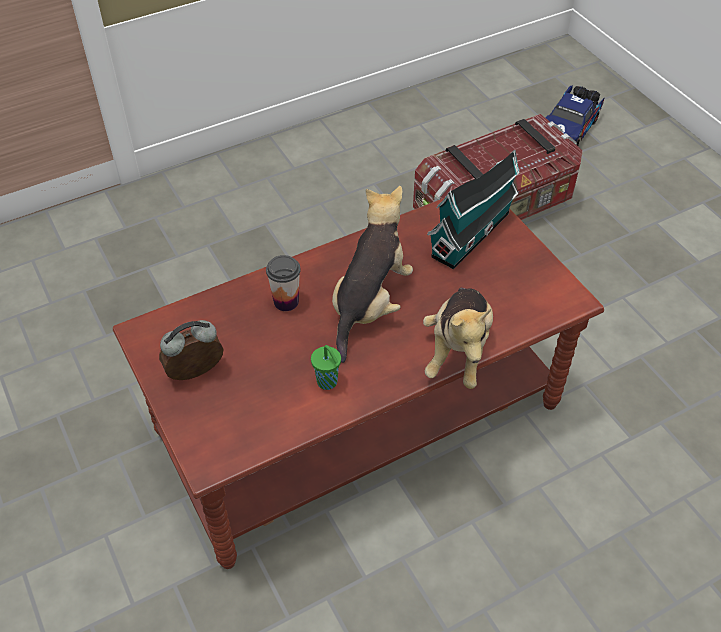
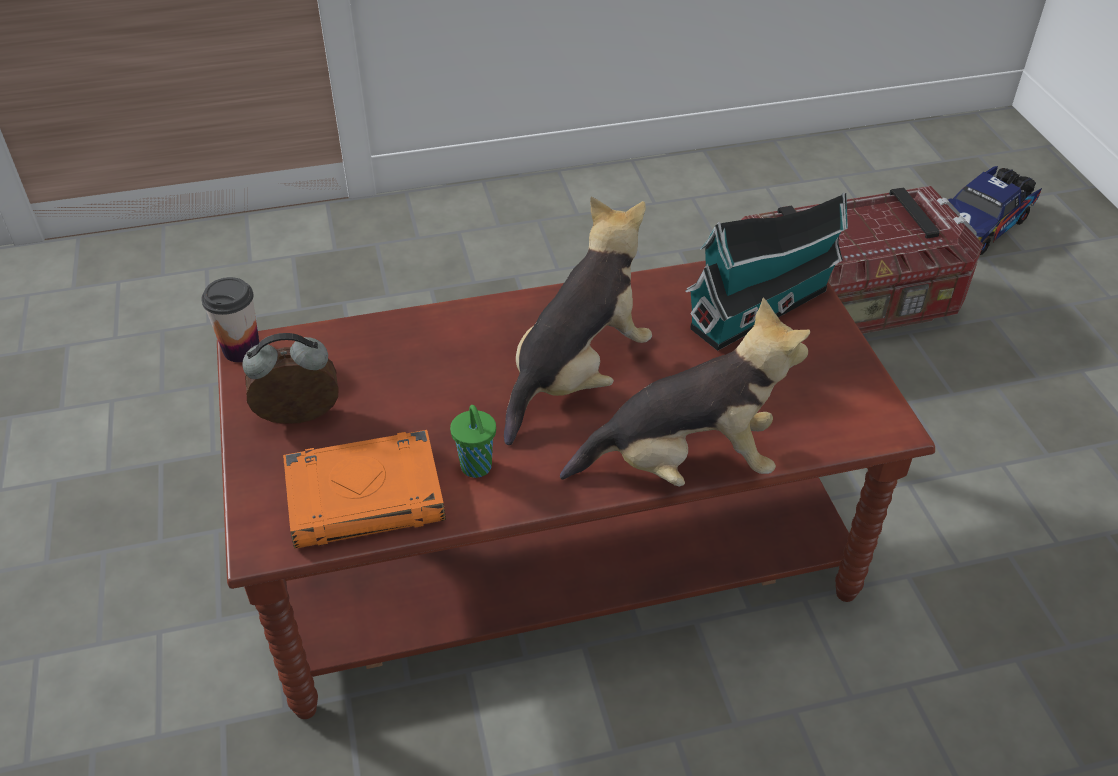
camera: 15 degrees right, 5 degrees down
(263, 418) = (367, 497): none -> orange book
(286, 301) = (461, 349): cup -> cup (241, 349)
(458, 351) = (685, 463): plush toy -> plush toy turned 120 degrees counterclockwise

